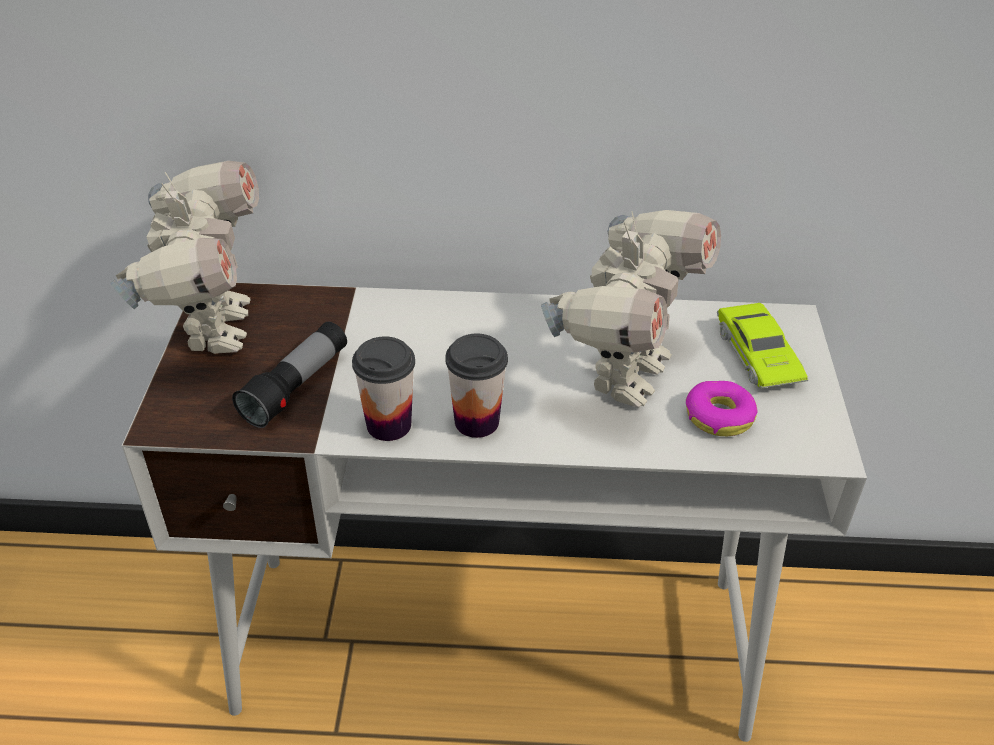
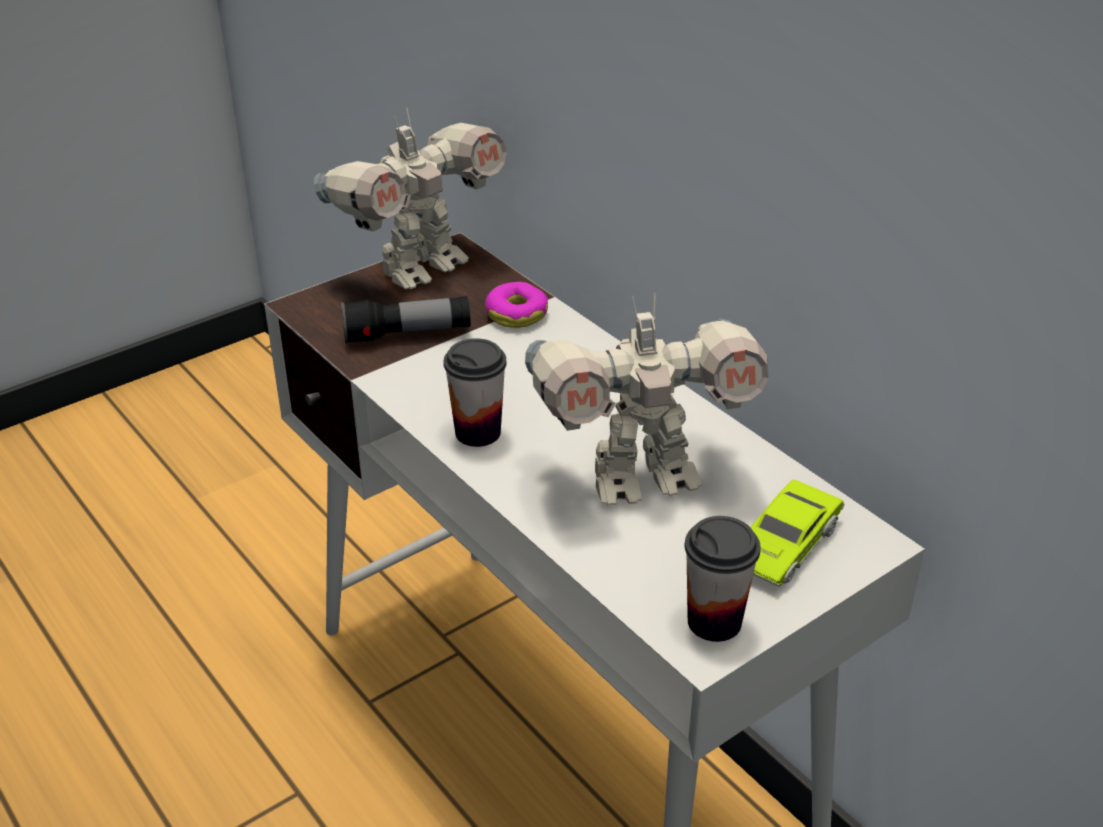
camera: 50 degrees right, 5 degrees down
(389, 425) = (420, 395): cup -> cup (714, 621)
(719, 416) = (660, 558): donut -> donut (516, 314)

